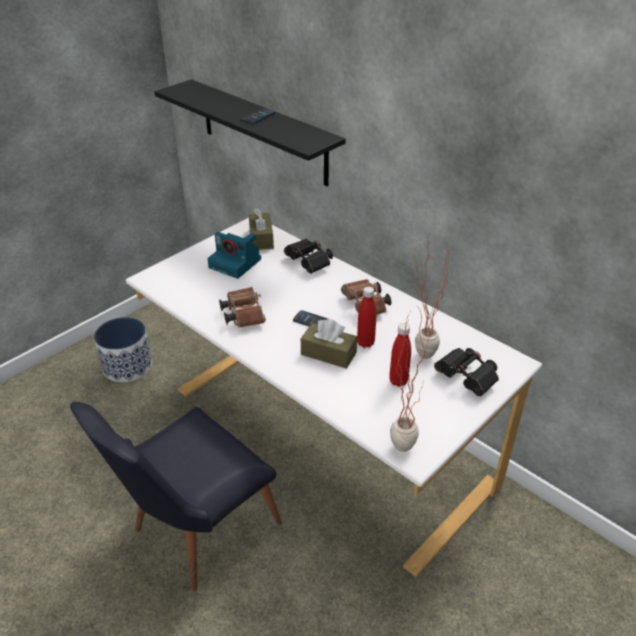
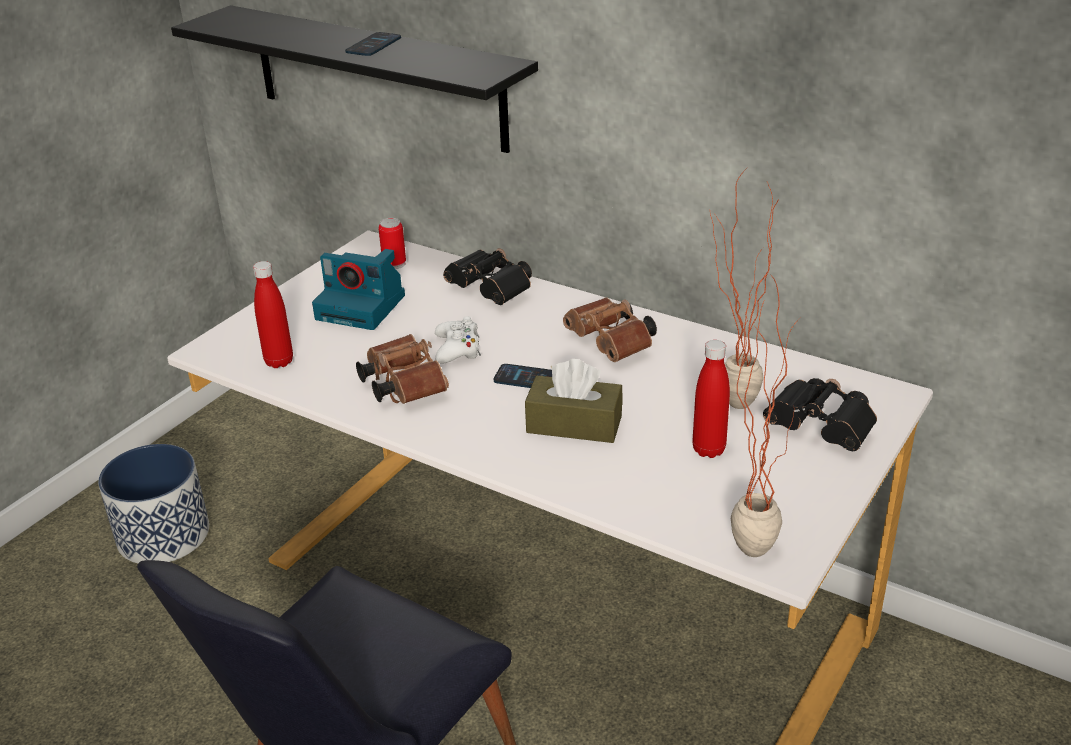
camera: 10 degrees left, 5 degrees down
(261, 238) = (394, 264): brown tissue box -> can
(279, 297) = (457, 349): none -> white game controller
(365, 343) = (631, 399): red bottle -> red bottle (279, 361)

